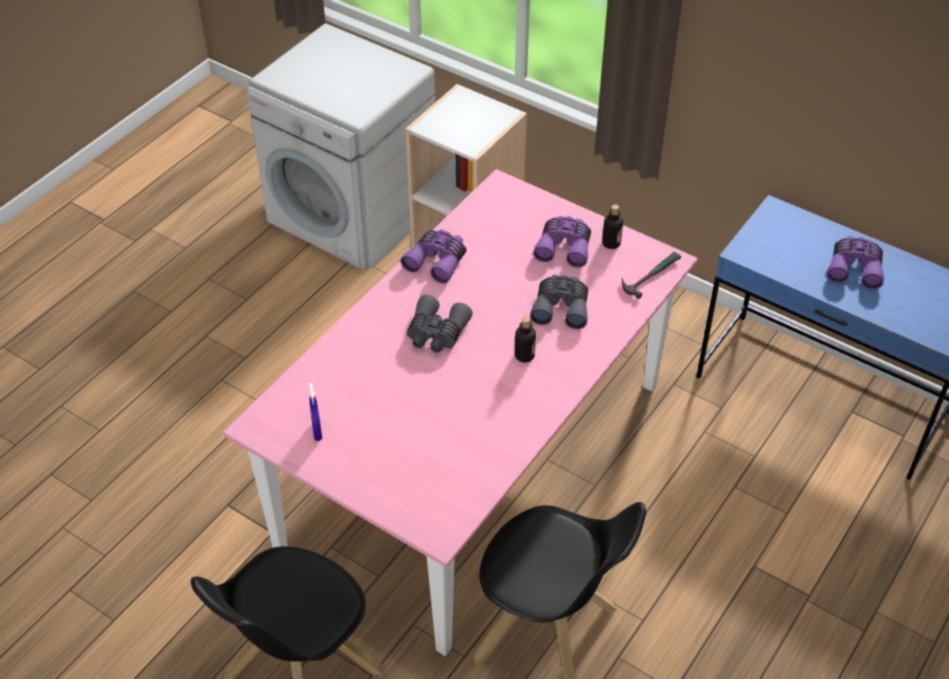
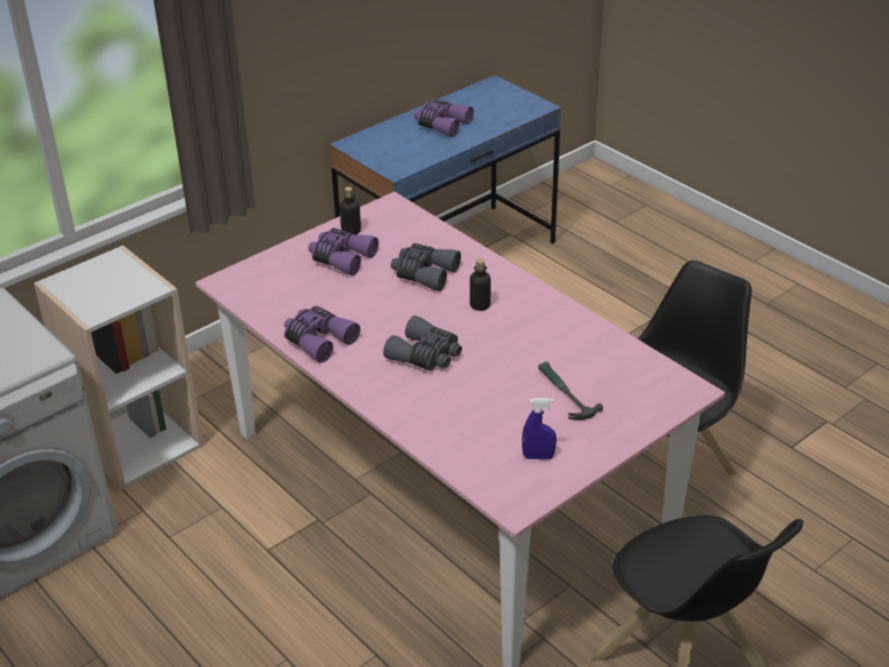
camera: 75 degrees left, 10 degrees down
(651, 276) = (406, 218): hammer -> hammer (564, 394)

